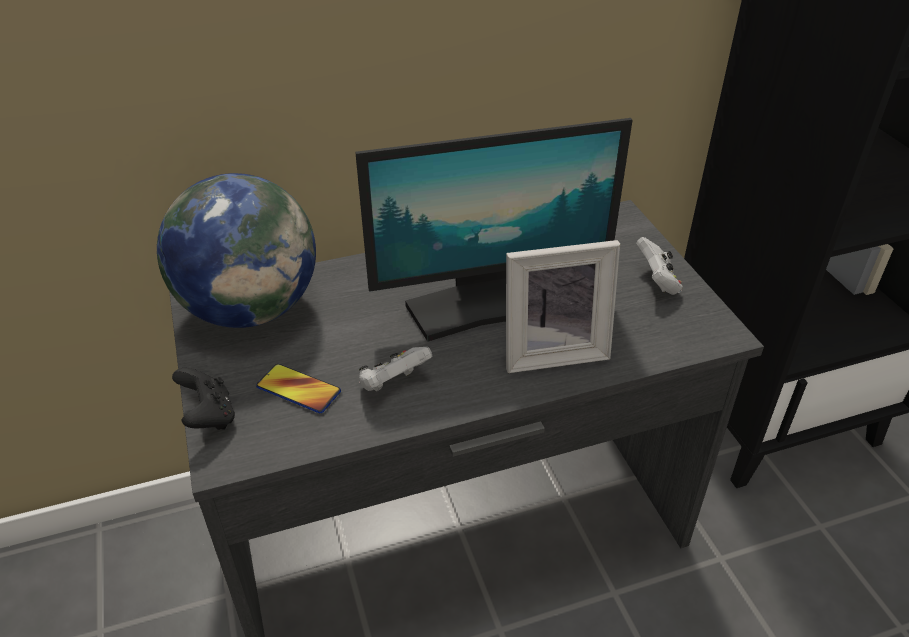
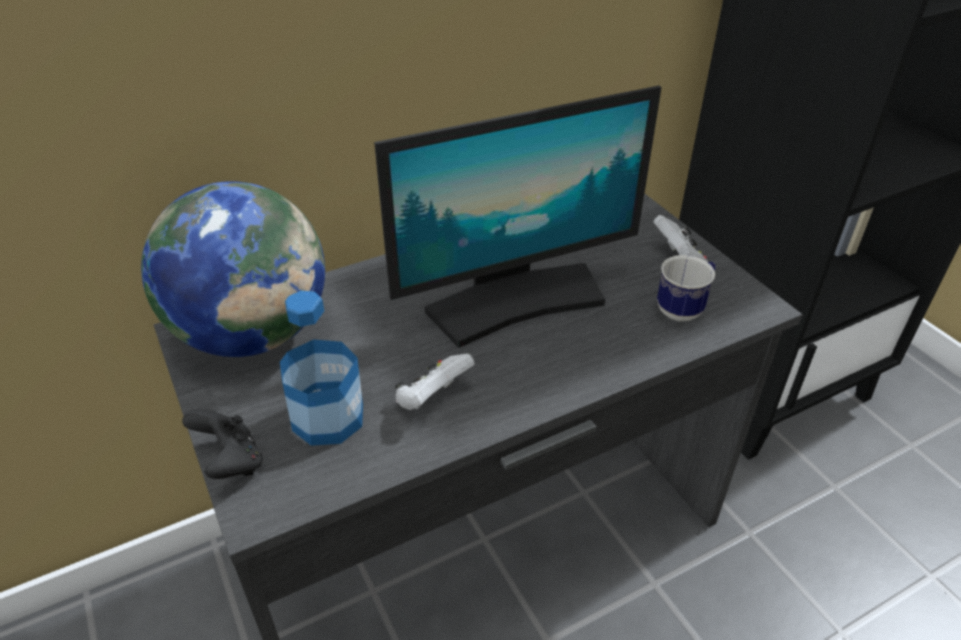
camera: 10 degrees left, 0 degrees up
(298, 389) = (328, 418): phone -> bottle
(553, 351) = (593, 343): picture frame -> none
(648, 329) = (684, 309): none -> mug

